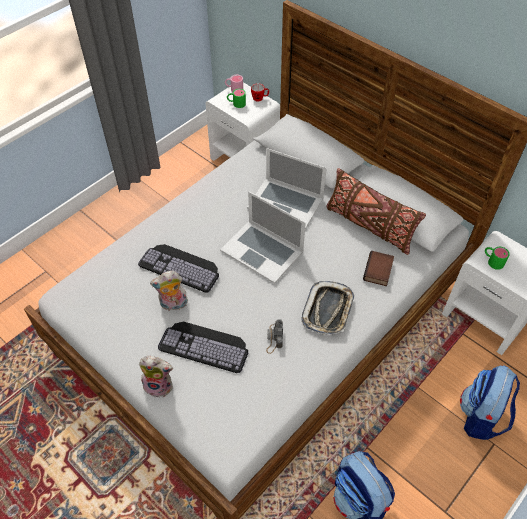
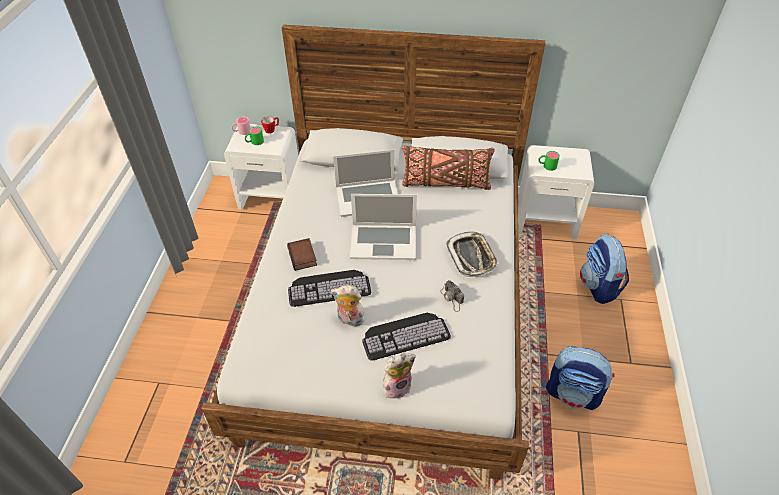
camera: 35 degrees left, 5 degrees down
(173, 305) = (349, 320): plush toy -> plush toy turned 60 degrees clockwise
(379, 271) = (481, 211): book -> book (303, 257)

